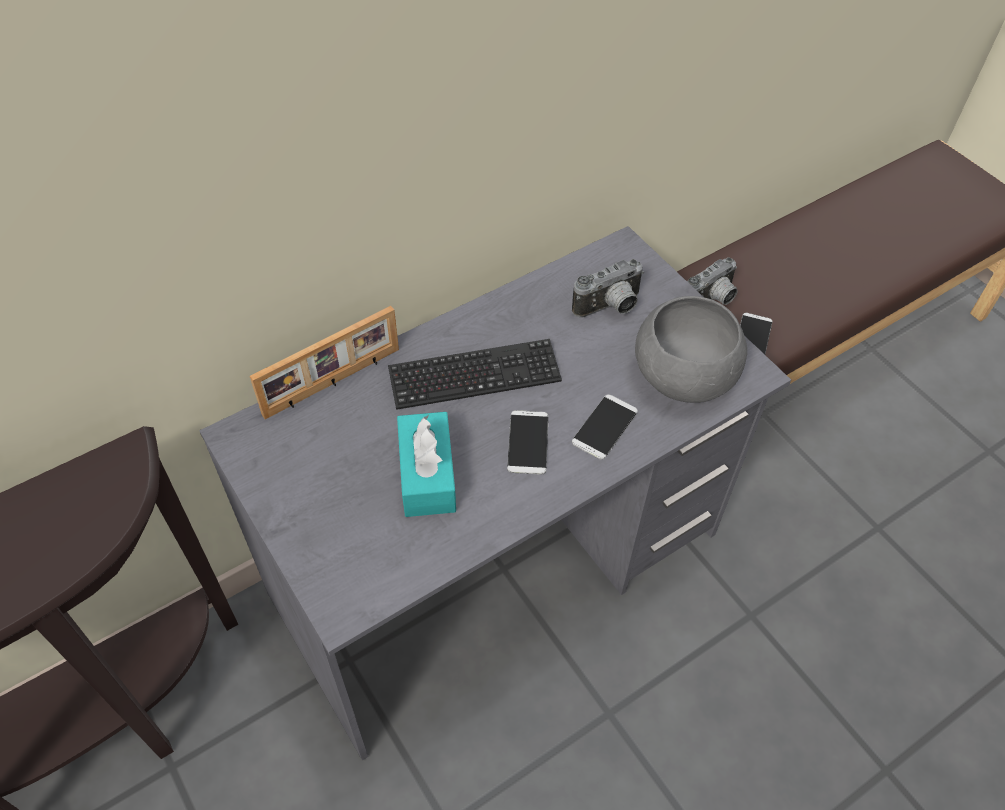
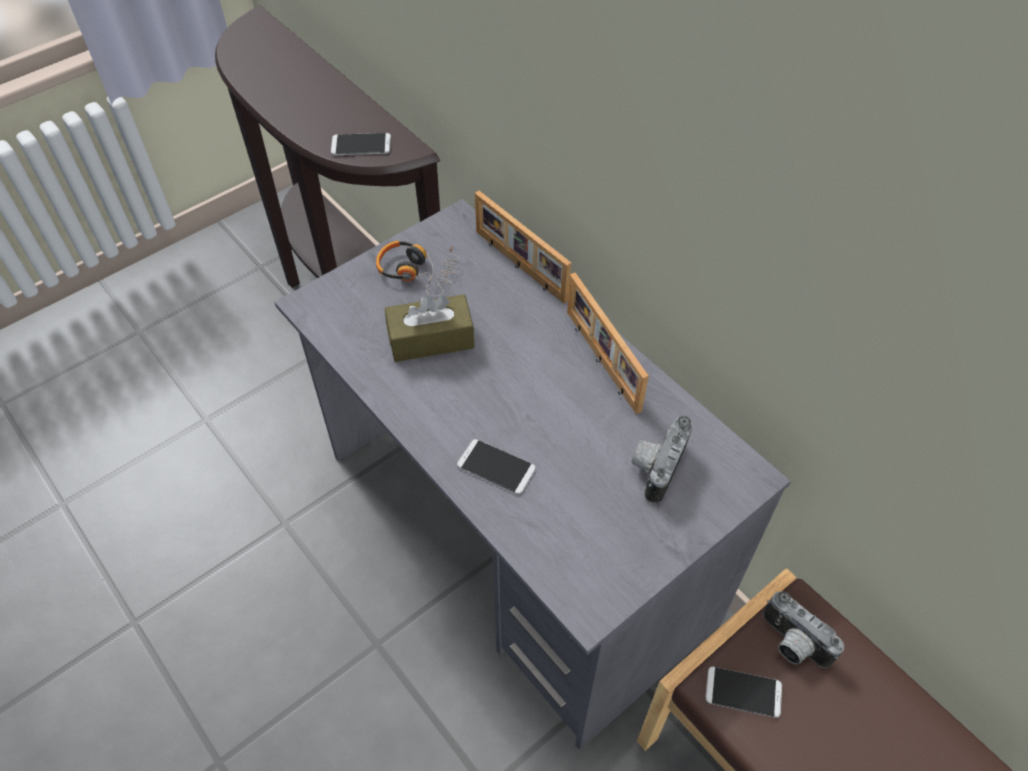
camera: 85 degrees right, 0 degrees up
(316, 483) = (417, 272): none -> headphones
(427, 474) = (431, 339): turquoise tissue box -> brown tissue box
(474, 376) = (542, 361): keyboard -> none
(482, 330) = (600, 361): none -> picture frame
(528, 442) = (471, 407): phone -> phone (361, 145)
(610, 308) = (655, 466): camera -> camera turned 60 degrees clockwise
(684, 375) = (574, 538): grey bowl -> none

